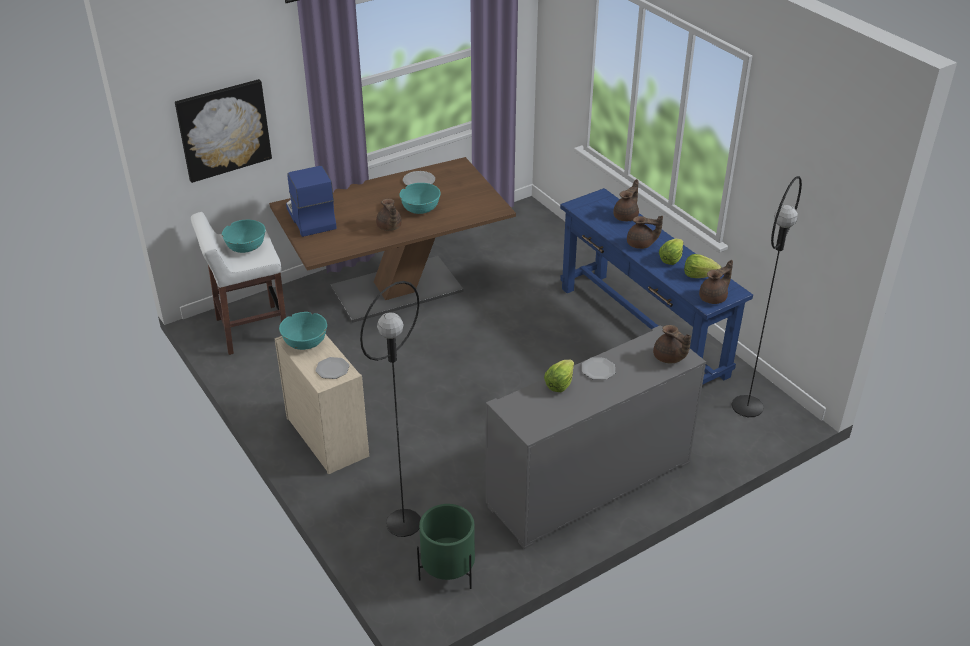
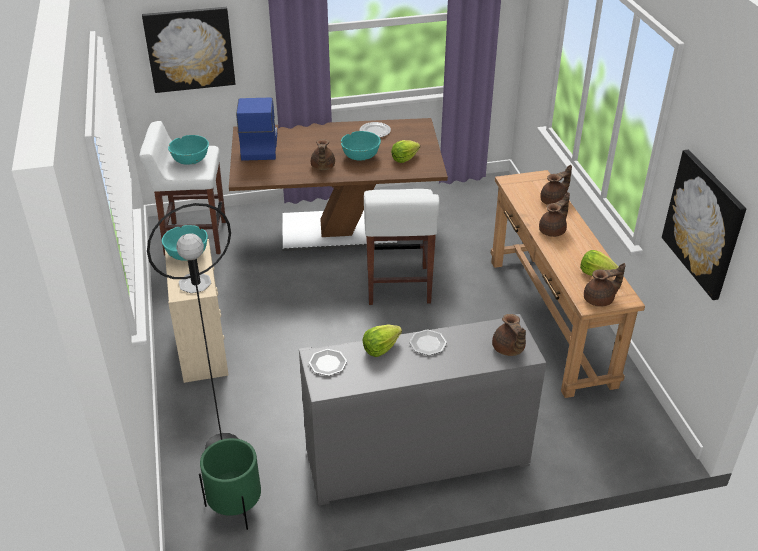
camera: 20 degrees right, 0 degrees up
(486, 332) = (398, 286): none -> white stool
(521, 409) = (327, 363): none -> plate
(641, 244) = (553, 231): brown teapot -> brown teapot turned 75 degrees counterclockwise
(642, 331) = (549, 320): blue console table -> brown console table
(671, 259) = (576, 251): lettuce -> lettuce (404, 159)
(747, 406) = (621, 423): black floor lamp -> none
(799, 210) = (704, 223): none -> picture

